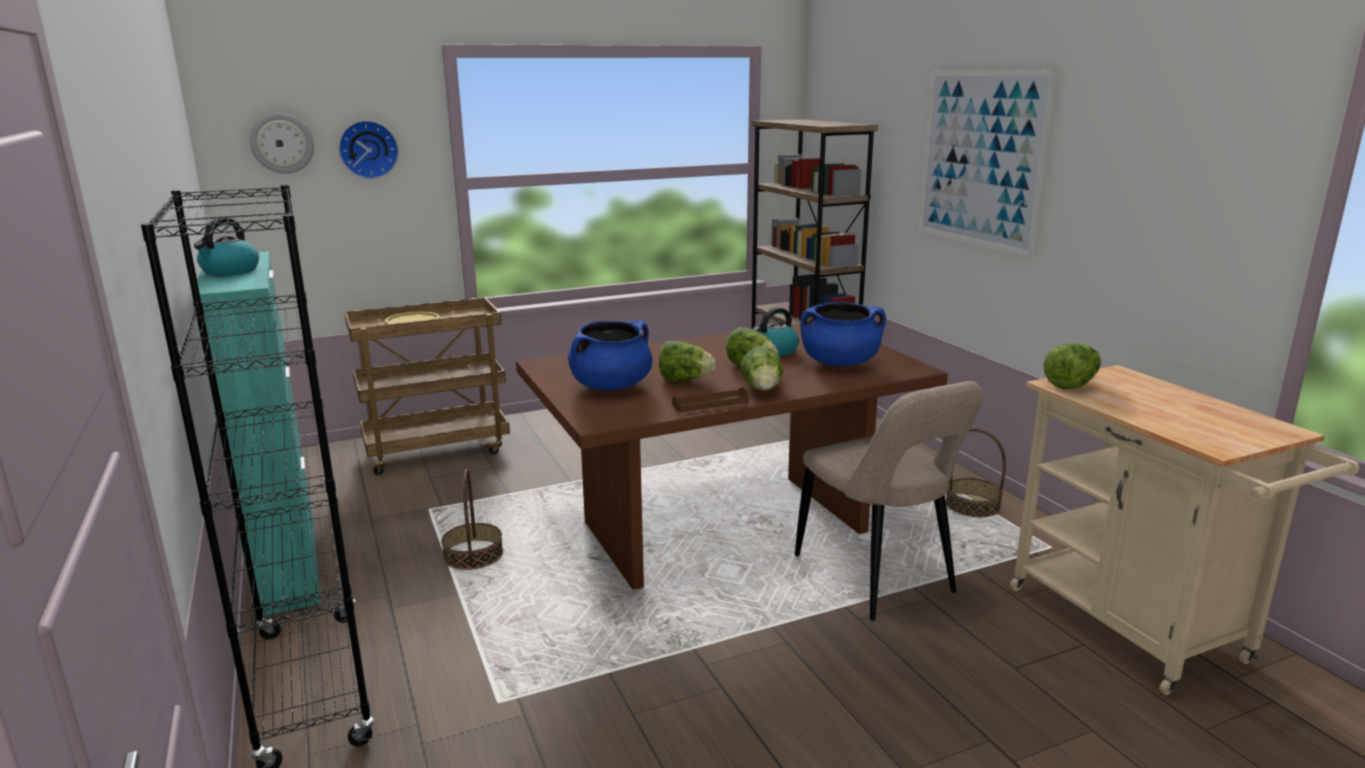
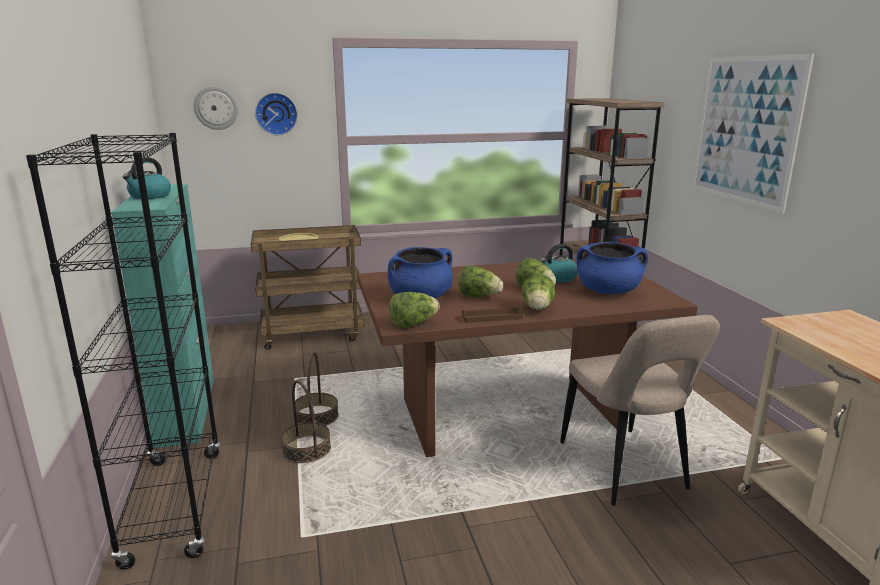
camera: 10 degrees right, 0 degrees up
(972, 506) = (718, 415): basket -> basket (306, 449)
(1071, 384) = (802, 324): lettuce -> lettuce (413, 324)

